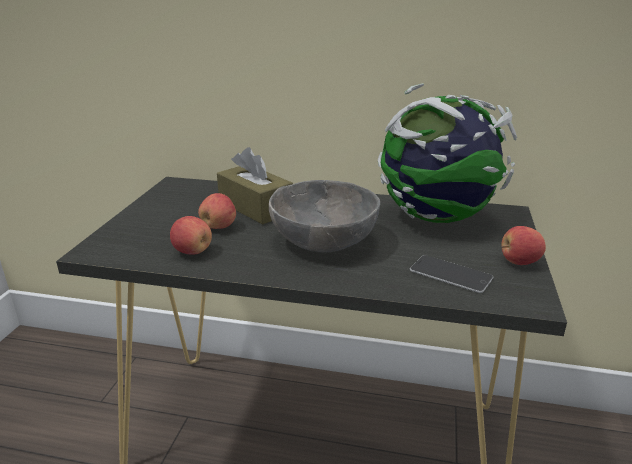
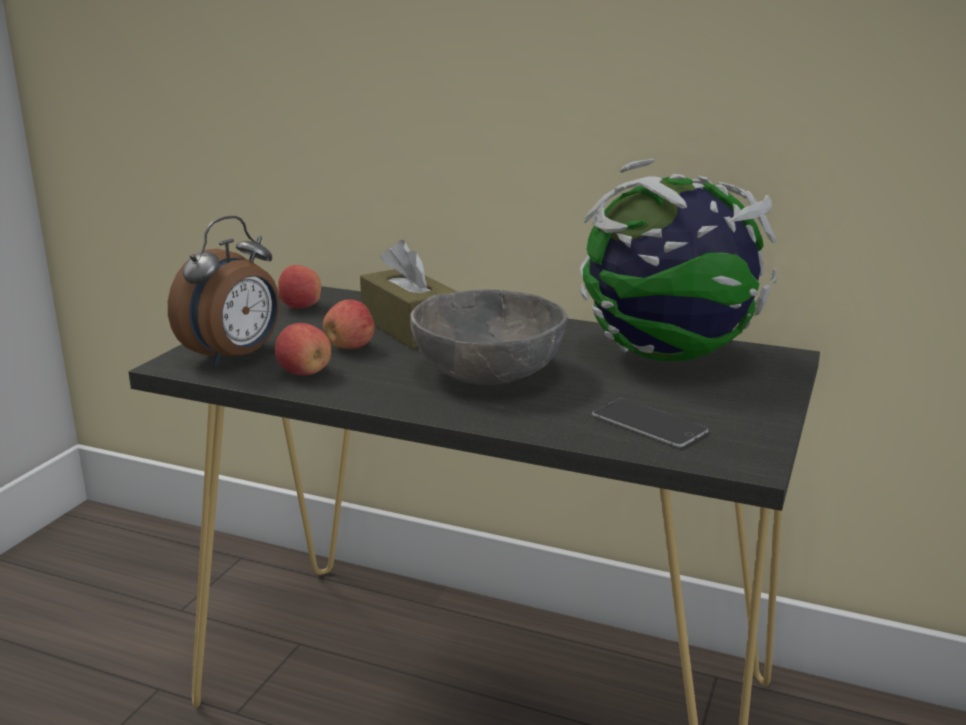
camera: 10 degrees right, 5 degrees down
(136, 242) = (235, 357): none -> alarm clock
(519, 262) = (758, 417): apple -> apple (301, 307)

